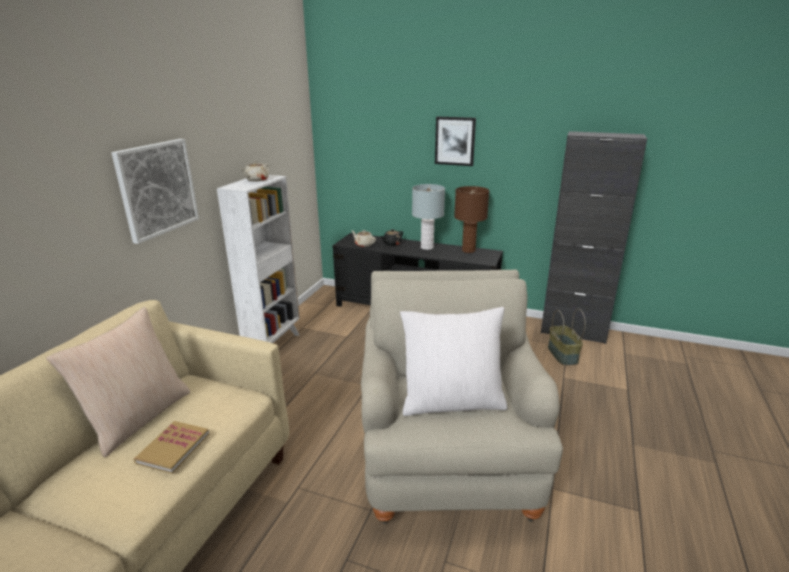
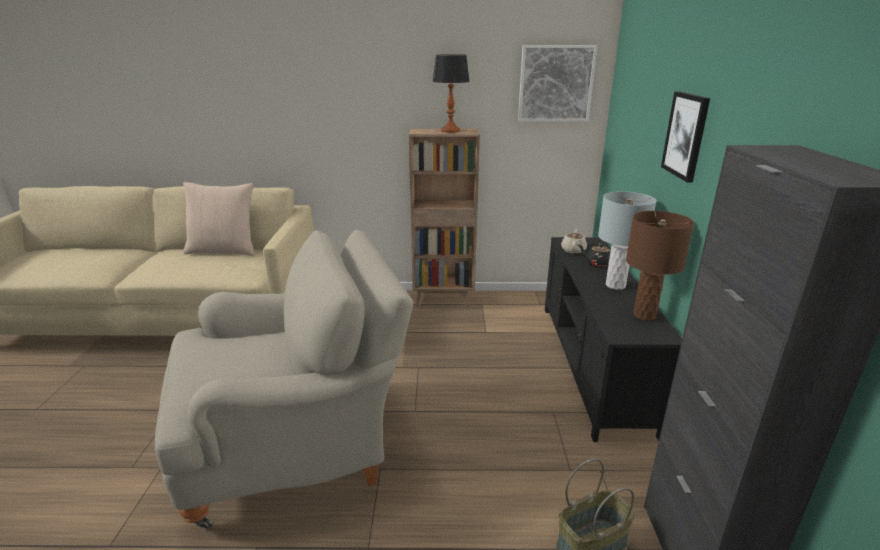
camera: 70 degrees right, 0 degrees up
(157, 189) = (346, 113): picture -> picture (555, 84)
(173, 448) = (187, 267): book -> none
(256, 180) = (450, 131): beige teapot -> table lamp
(273, 343) = (444, 299): white bookcase -> brown bookcase
(452, 402) = (234, 358): white pillow -> none

